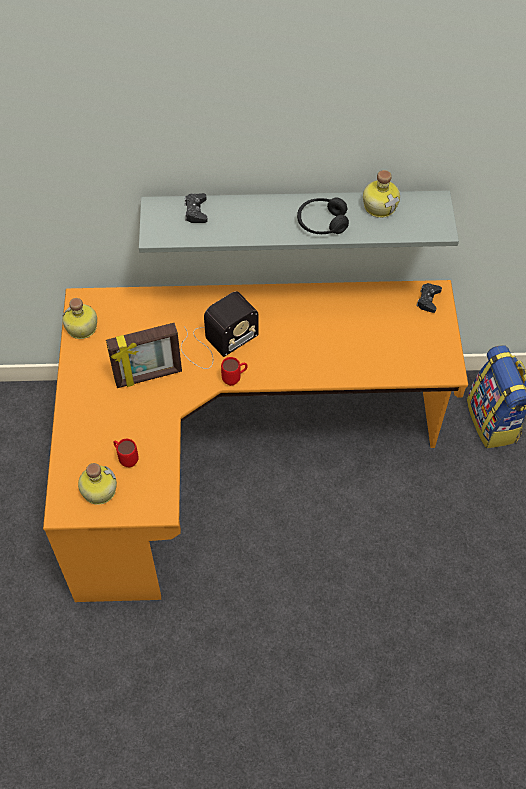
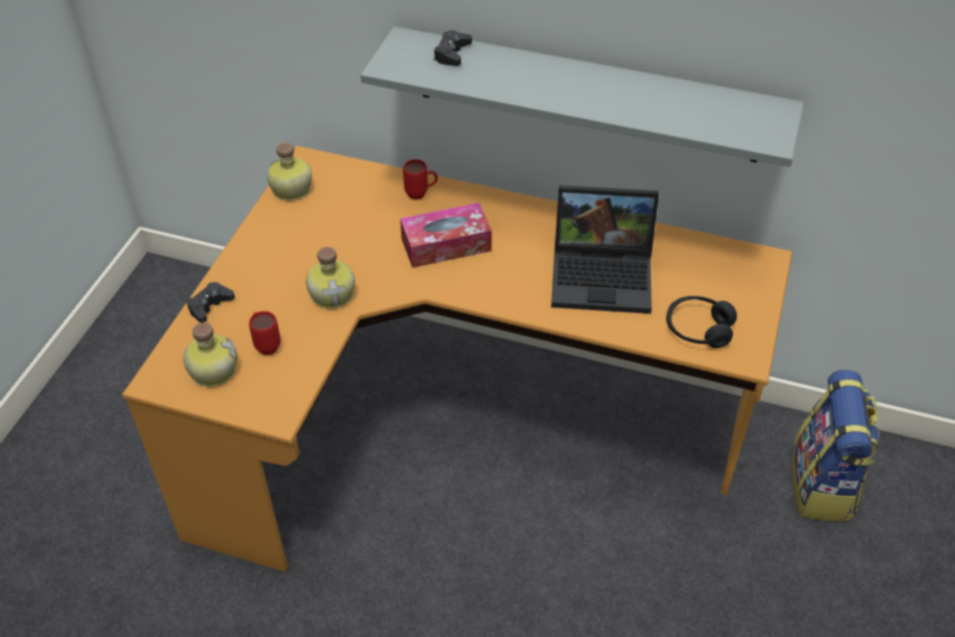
camera: 20 degrees right, 10 degrees down
(148, 376) = (342, 260): picture frame -> none
(216, 342) = (446, 245): radio -> tissue box
(235, 379) = (449, 291): red mug -> red mug (421, 194)
(322, 223) = (609, 99): black headphones -> black headphones (698, 329)
(334, 335) = (604, 275): none -> laptop
(380, 205) = (697, 97): bottle -> bottle (333, 293)
(428, 300) = (751, 266): black game controller -> black game controller (210, 306)

